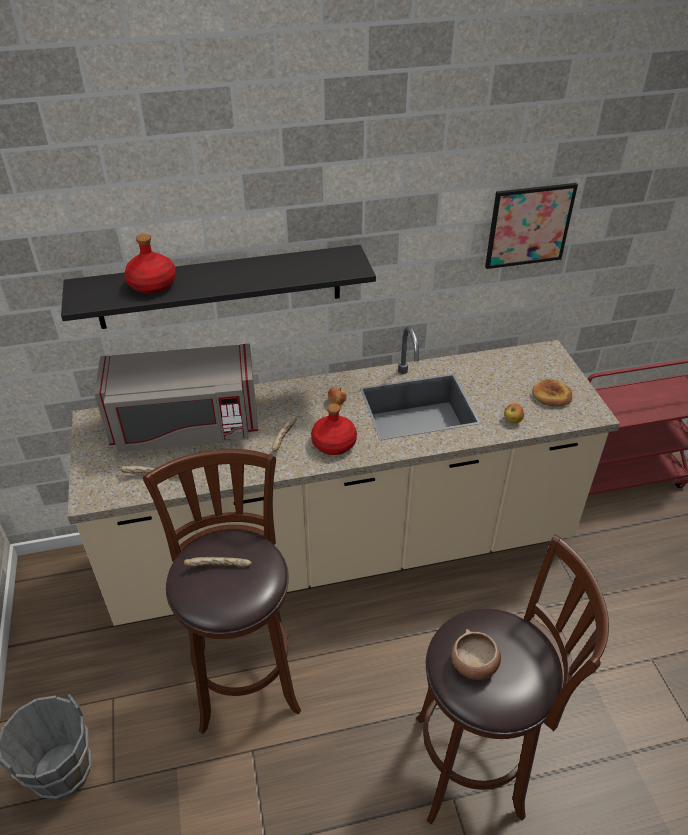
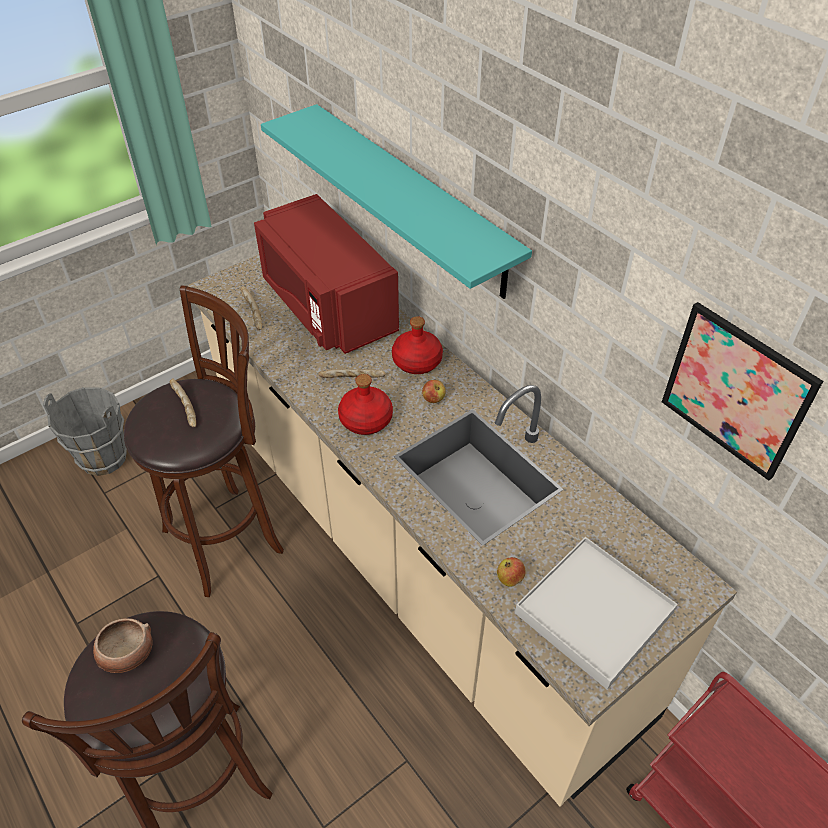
camera: 65 degrees right, 5 degrees up
(153, 284) = (341, 148): red bottle -> red bottle (417, 362)
(185, 427) = (327, 306): grey microwave -> red microwave
(220, 287) = (412, 199): black shelf -> turquoise shelf
(551, 396) = (593, 613): bread -> white tray

